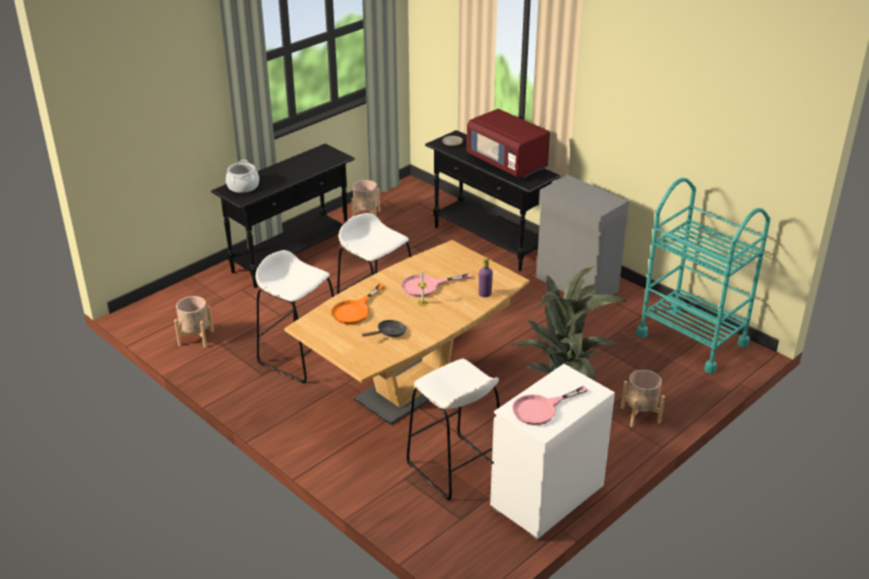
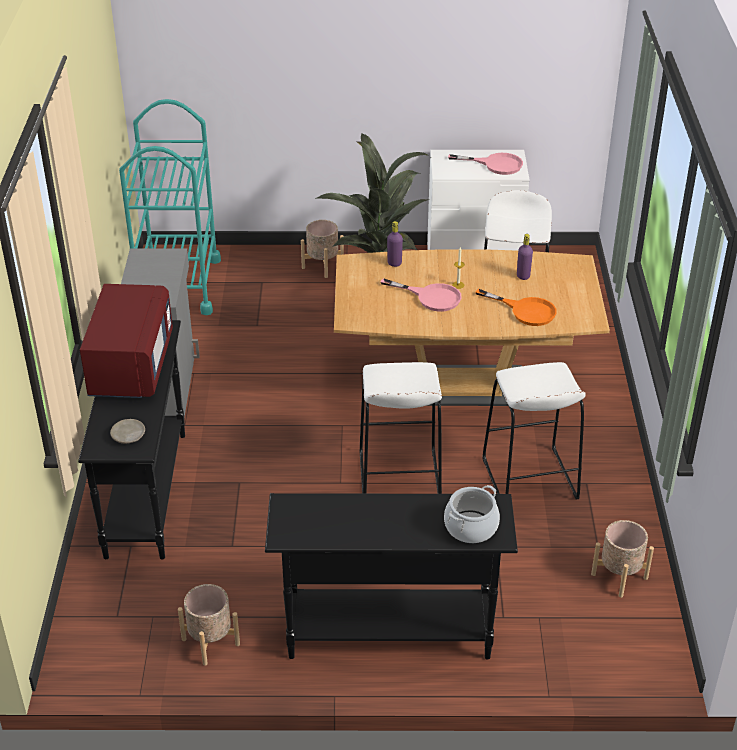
camera: 135 degrees left, 5 degrees up
(355, 310) = (526, 311): orange frying pan -> orange frying pan turned 45 degrees clockwise
(389, 333) = (523, 276): black frying pan -> purple bottle

